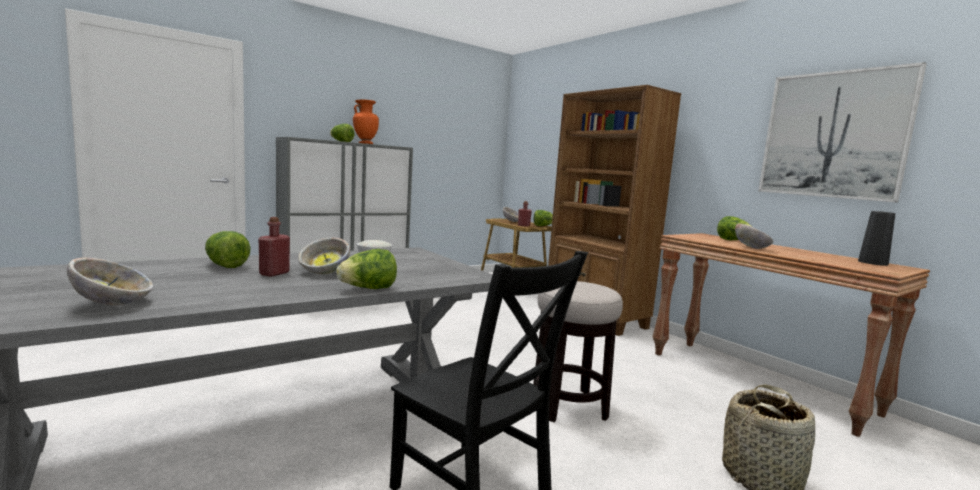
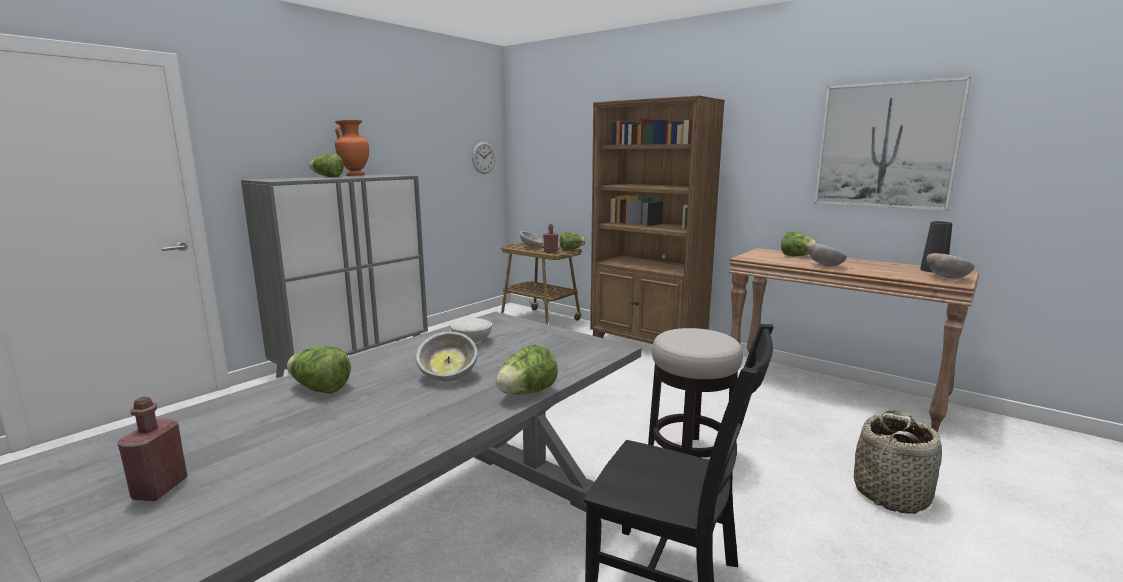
camera: 15 degrees left, 5 degrees up
(113, 303) = (274, 488): bowl -> bowl (946, 278)
(274, 273) = (395, 390): red bottle -> red bottle (160, 488)
(484, 144) = (483, 157): none -> wall clock

